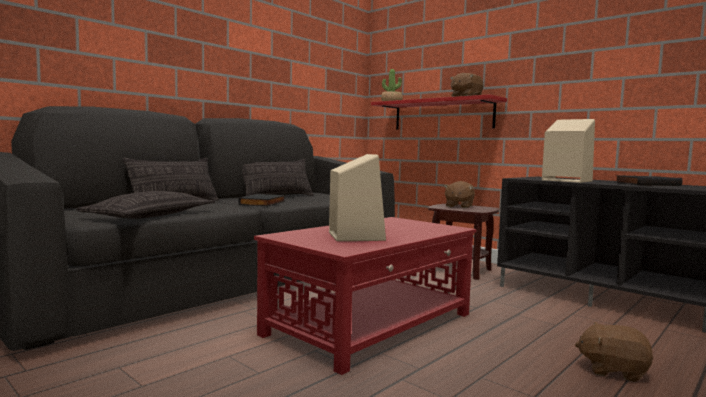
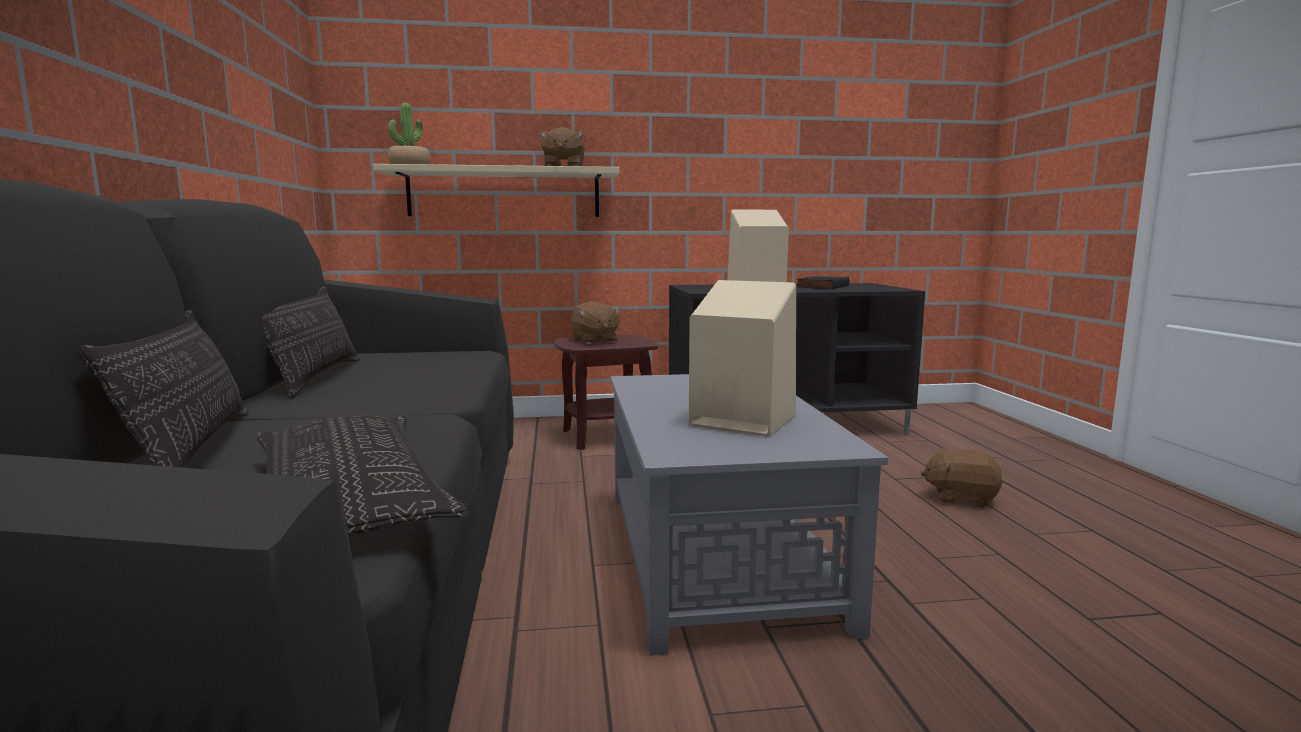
camera: 50 degrees left, 5 degrees up
(263, 203) = (400, 398): black book -> none
(372, 324) = (716, 553): red coffee table -> grey coffee table
(442, 115) = (504, 193): red shelf -> beige shelf
(613, 370) = (961, 498): brown plush toy -> brown plush toy turned 45 degrees clockwise

